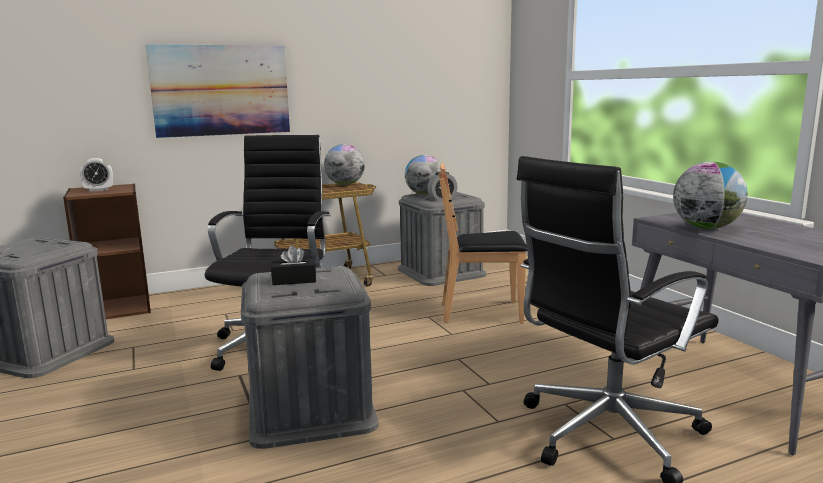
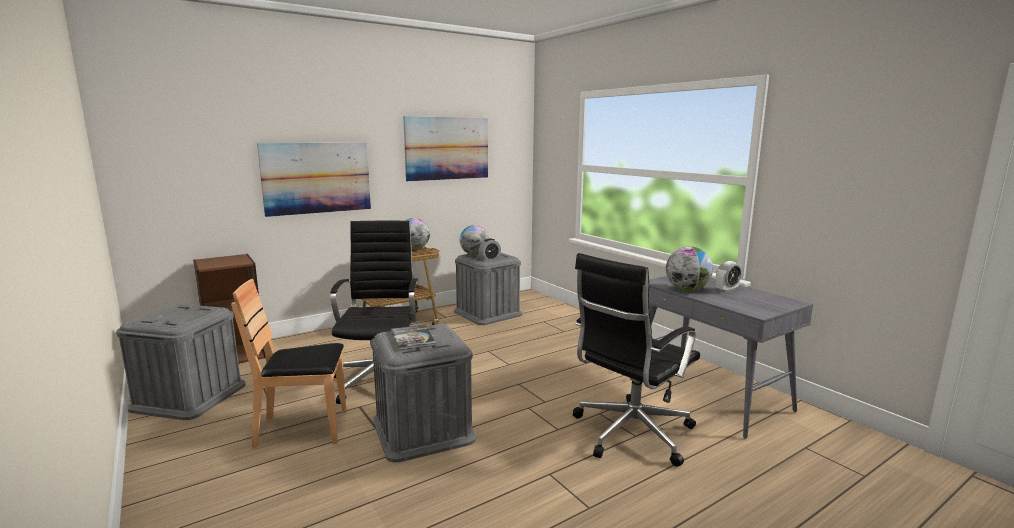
camera: 10 degrees left, 0 degrees up
(99, 190) = (222, 261): alarm clock -> alarm clock (726, 290)
(294, 280) = (413, 338): black tissue box -> book
(391, 55) = (447, 148): none -> picture
(482, 312) = (527, 346): brown chair -> brown chair (303, 429)

